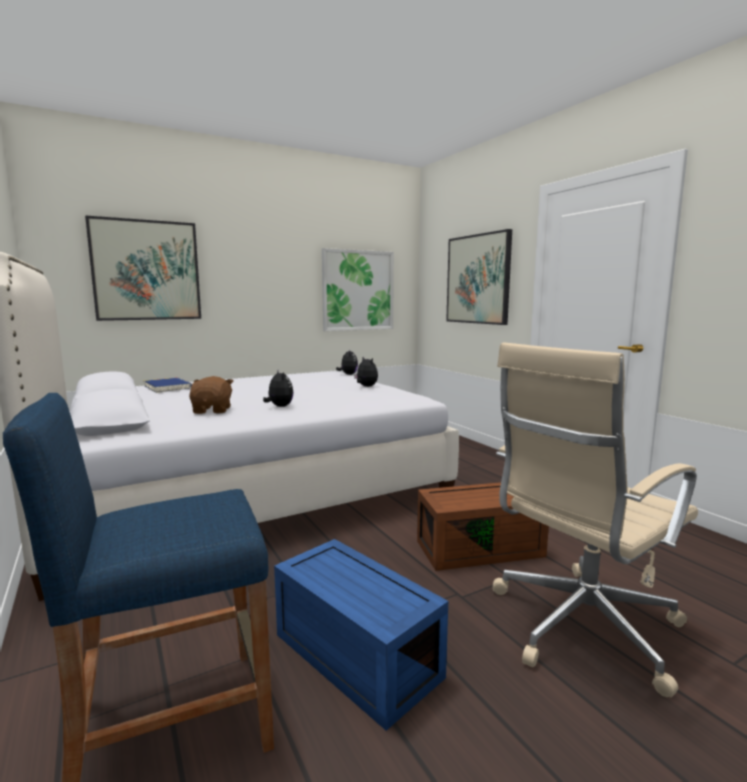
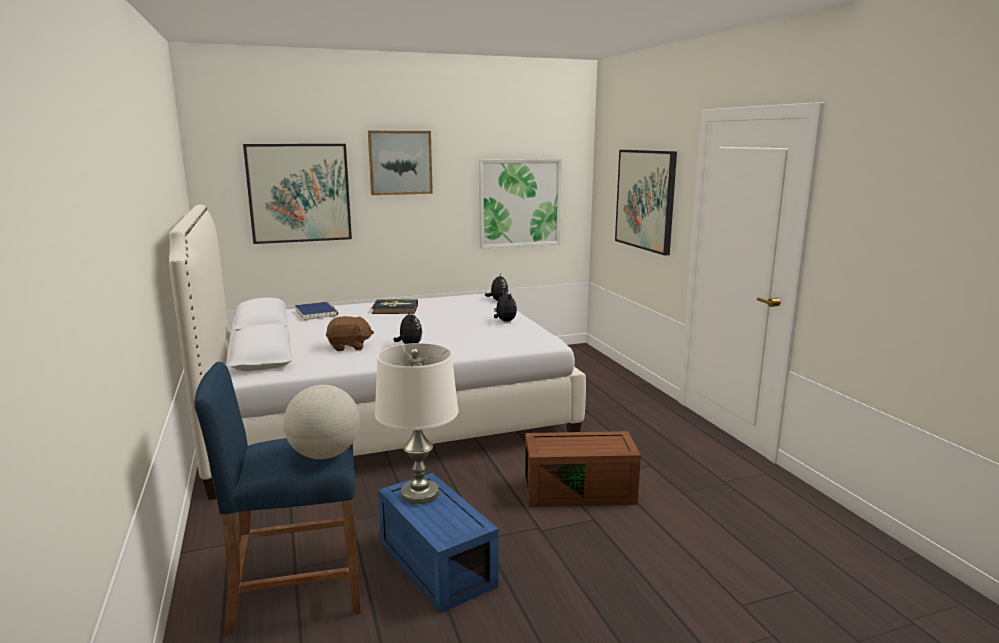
camera: 10 degrees right, 5 degrees up
(212, 410) = (349, 347): brown plush toy -> brown plush toy turned 75 degrees clockwise
(218, 518) = (324, 455): none -> globe
(248, 246) = (400, 162): none -> picture
(250, 382) = (395, 309): none -> book
(329, 566) = (419, 494): none -> white table lamp
(580, 627) = (629, 564): beige office chair -> none

